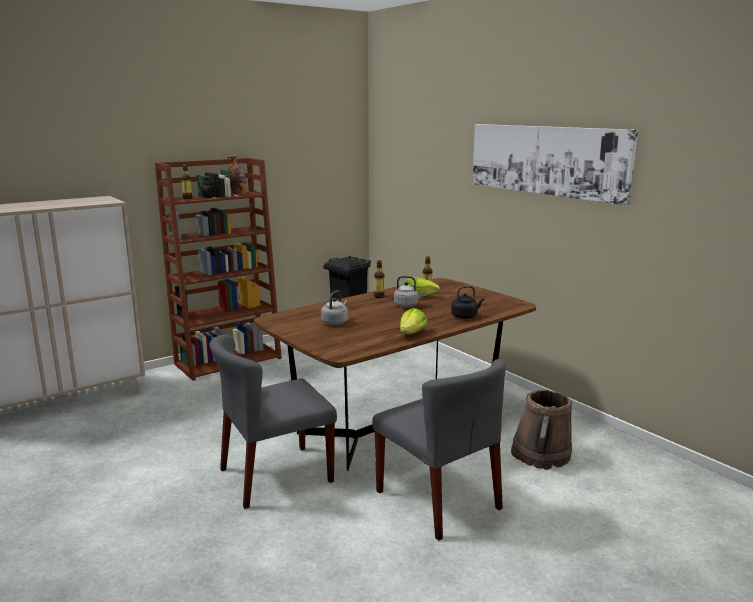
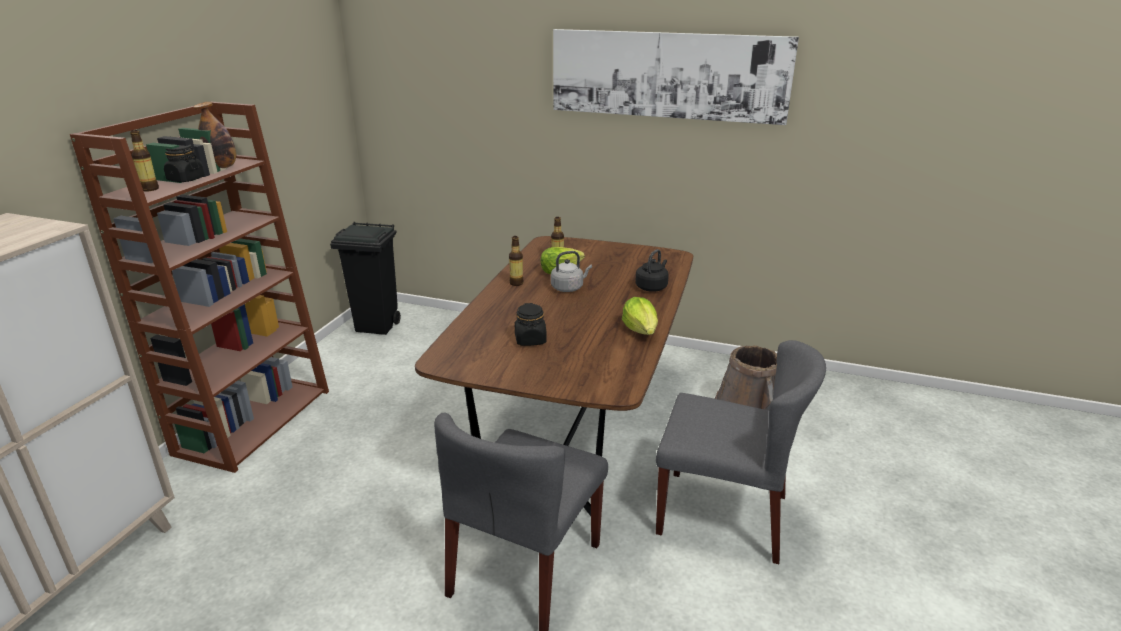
camera: 35 degrees left, 10 degrees up
(335, 322) = (530, 340): grey kettle -> black jar

